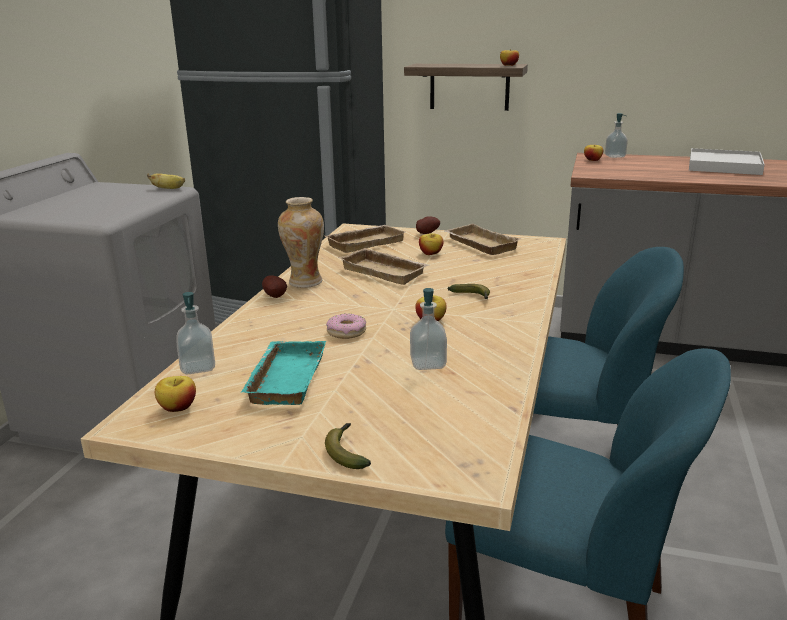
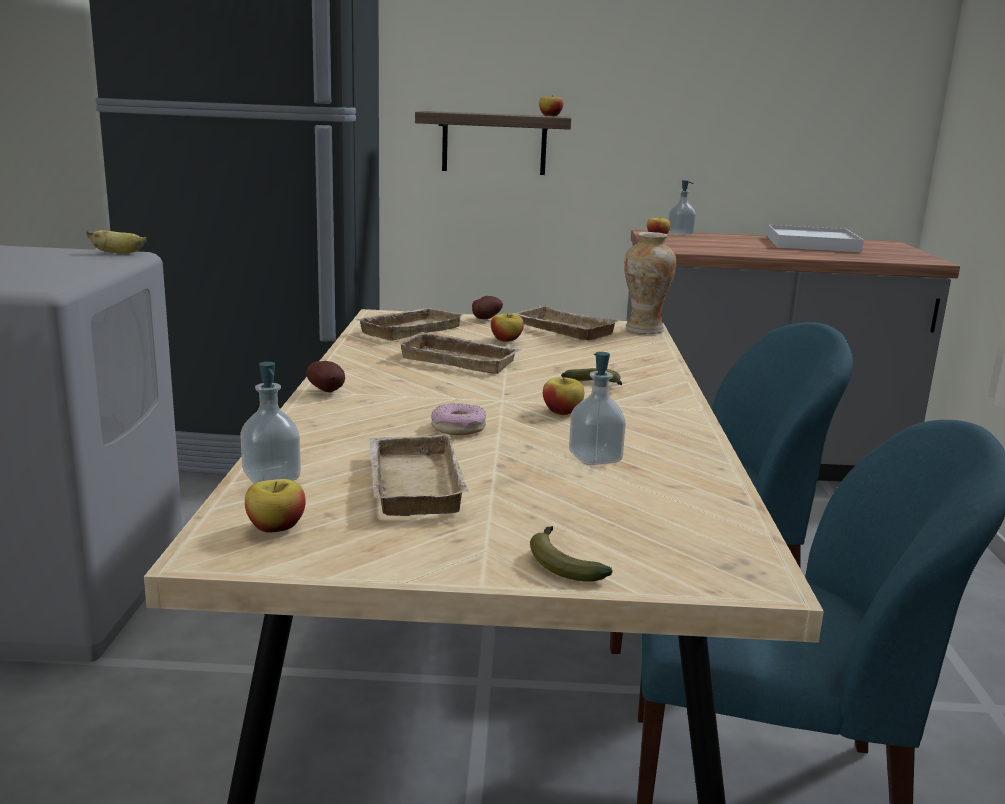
camera: 15 degrees left, 5 degrees down
(284, 378) = (410, 483): turquoise tray -> beige tray
(305, 282) = (357, 374): vase -> vase (644, 329)

